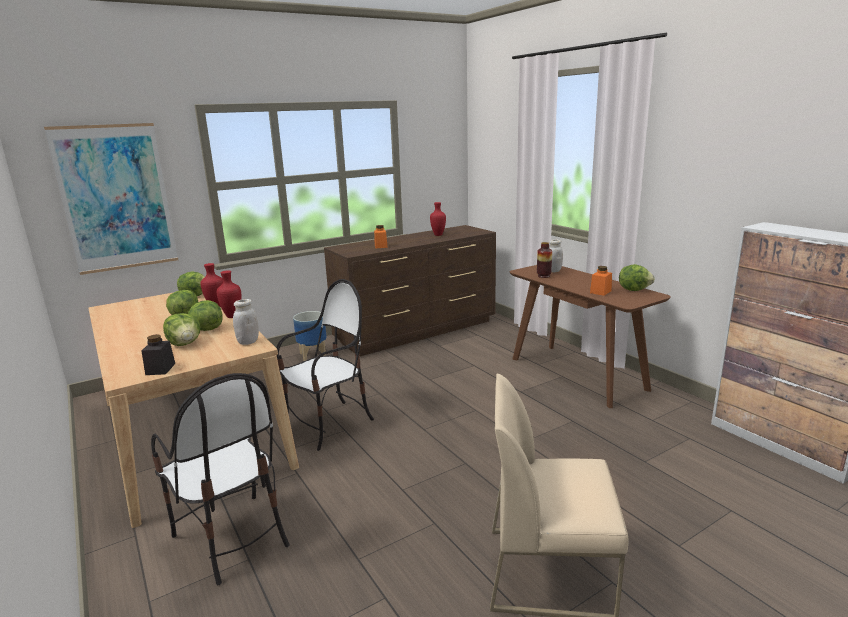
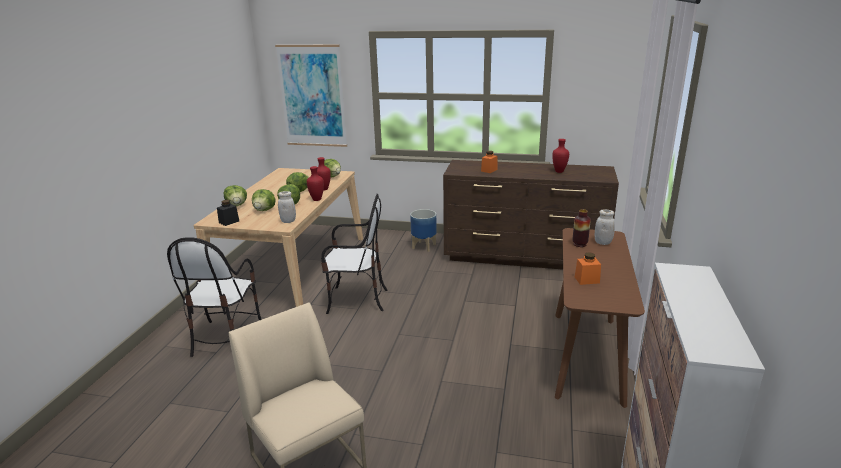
camera: 45 degrees right, 5 degrees up
(634, 289) = (624, 291): lettuce -> lettuce (237, 205)

